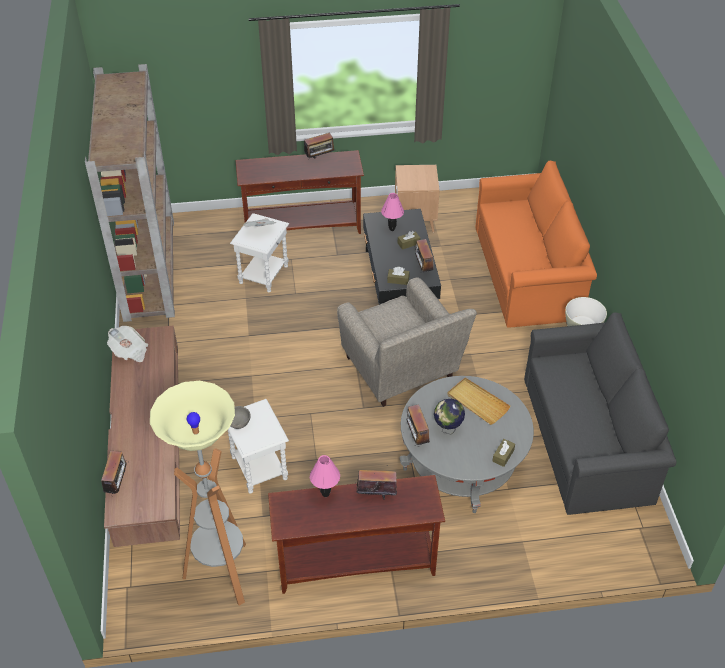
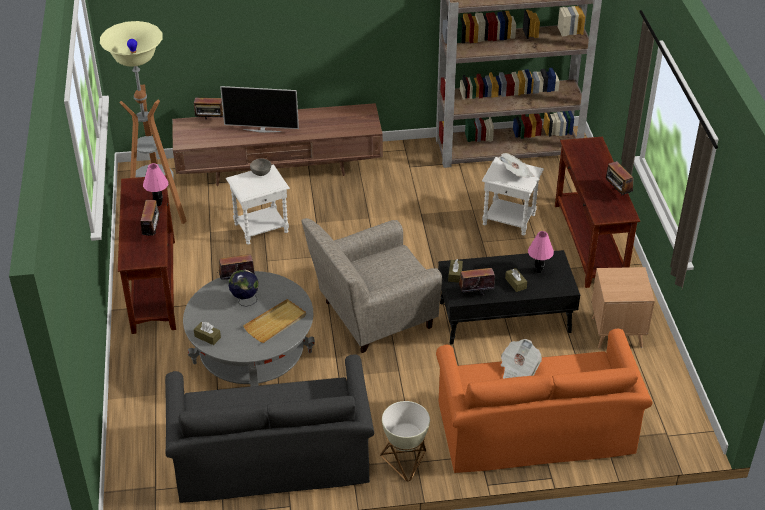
camera: 90 degrees right, 5 degrees down
(129, 351) = (350, 113): newspaper -> newspaper (518, 370)
(148, 430) = (262, 130): none -> television

